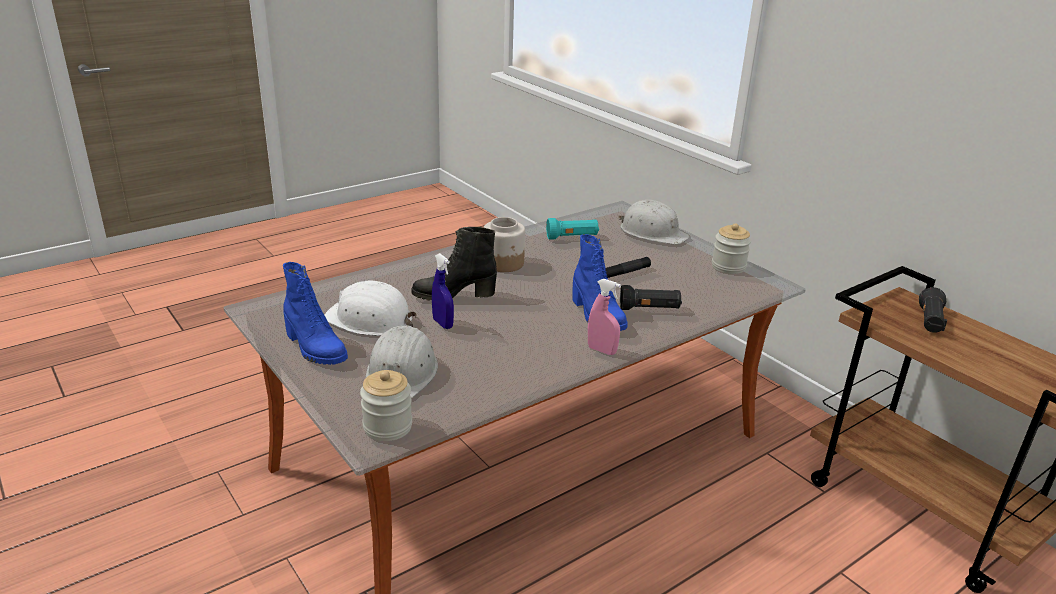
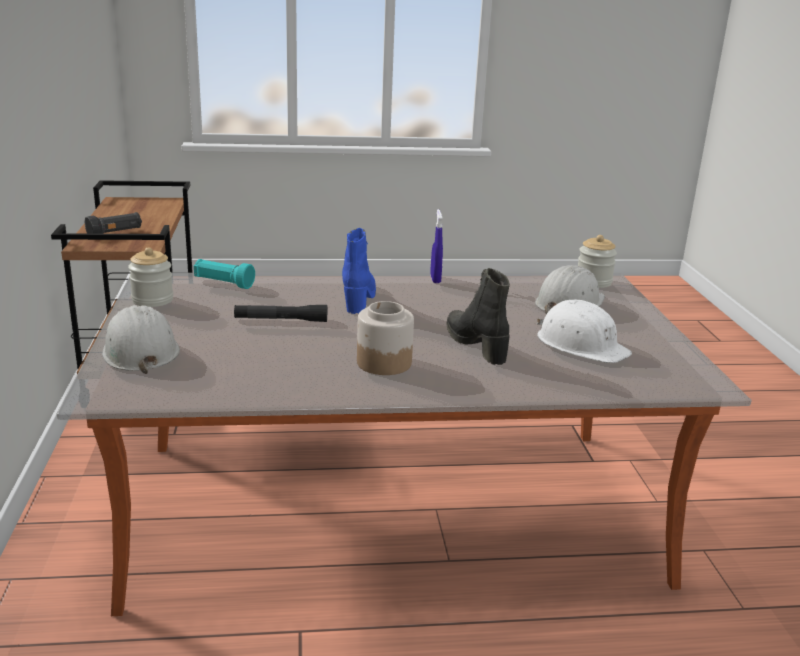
camera: 150 degrees left, 5 degrees down
(314, 349) = (643, 335): blue boot -> none
(443, 323) = (509, 325): blue spray bottle -> blue spray bottle (435, 279)
(454, 295) = (476, 345): black boot -> black boot turned 135 degrees counterclockwise
(572, 237) = (250, 372): turquoise flashlight -> turquoise flashlight (223, 283)
(601, 350) = (391, 279): pink spray bottle -> none
(649, 309) = (303, 291): black flashlight -> none

